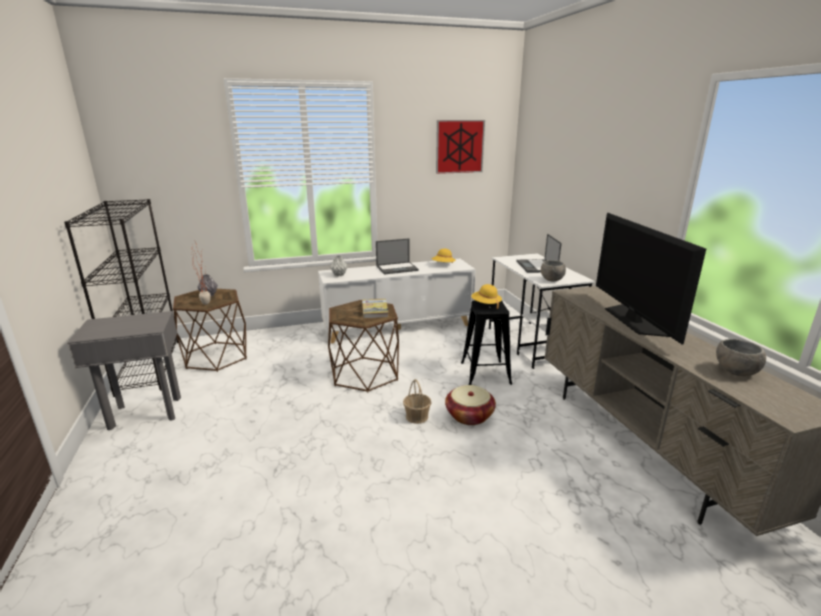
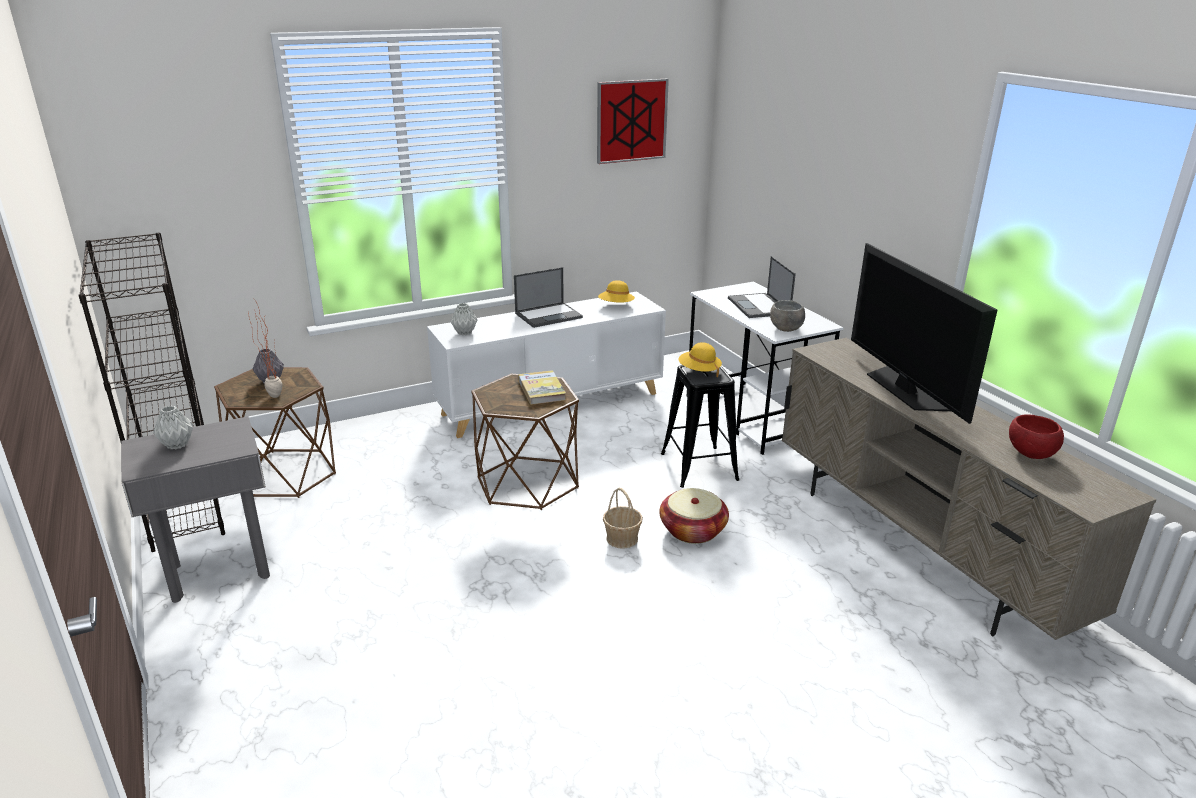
camera: 10 degrees left, 5 degrees up
(117, 324) = (178, 445): none -> grey vase
(736, 372) = (1031, 454): grey bowl -> red bowl

